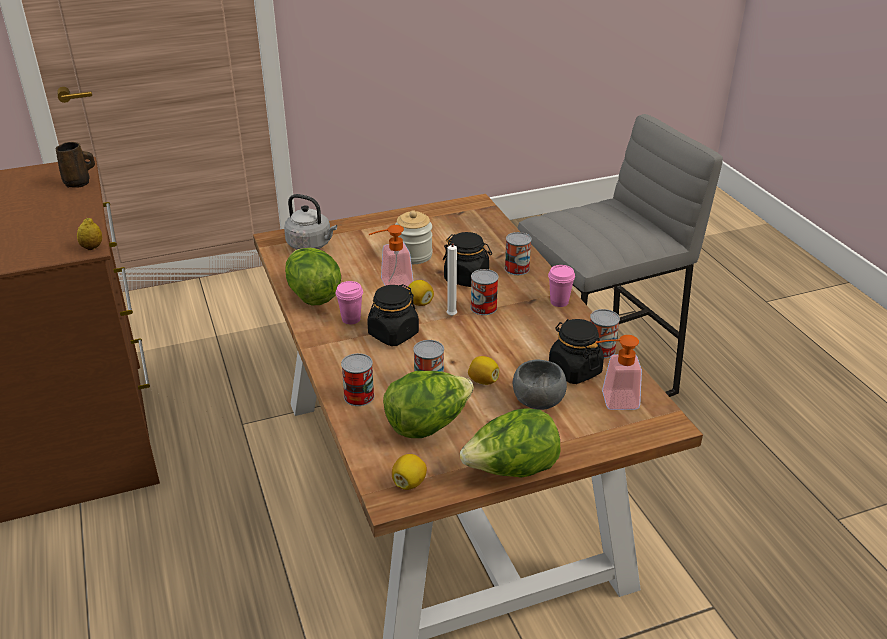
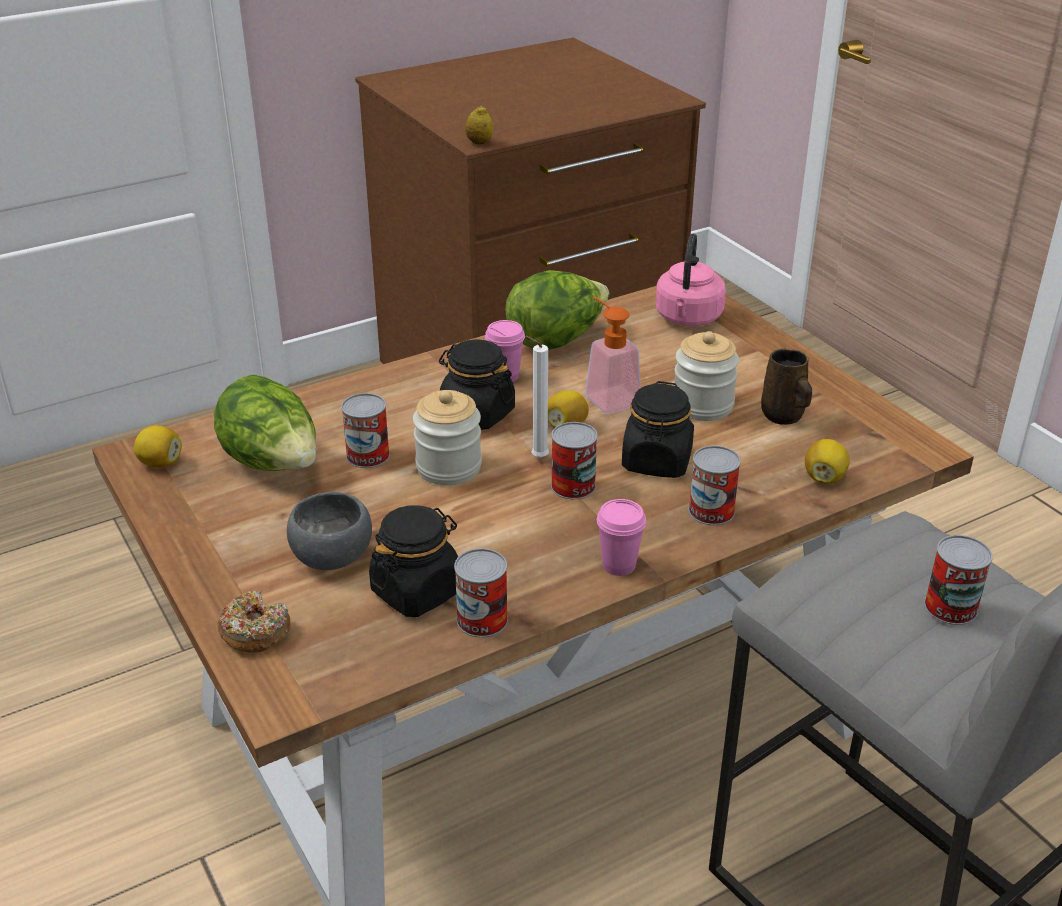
camera: 80 degrees right, 0 degrees up
(79, 183) = (628, 108): brown mug -> brown mug (783, 416)
(311, 245) = (688, 319): grey kettle -> pink kettle
(359, 396) = (330, 406): can -> can (950, 607)
(452, 350) = (448, 467): none -> jar
(483, 381) = (376, 502): lemon -> lemon (824, 478)
(511, 470) = (176, 542): lettuce -> none
(607, 433) = (255, 631): none -> donut
(612, 400) = (339, 636): soap dispenser -> none

